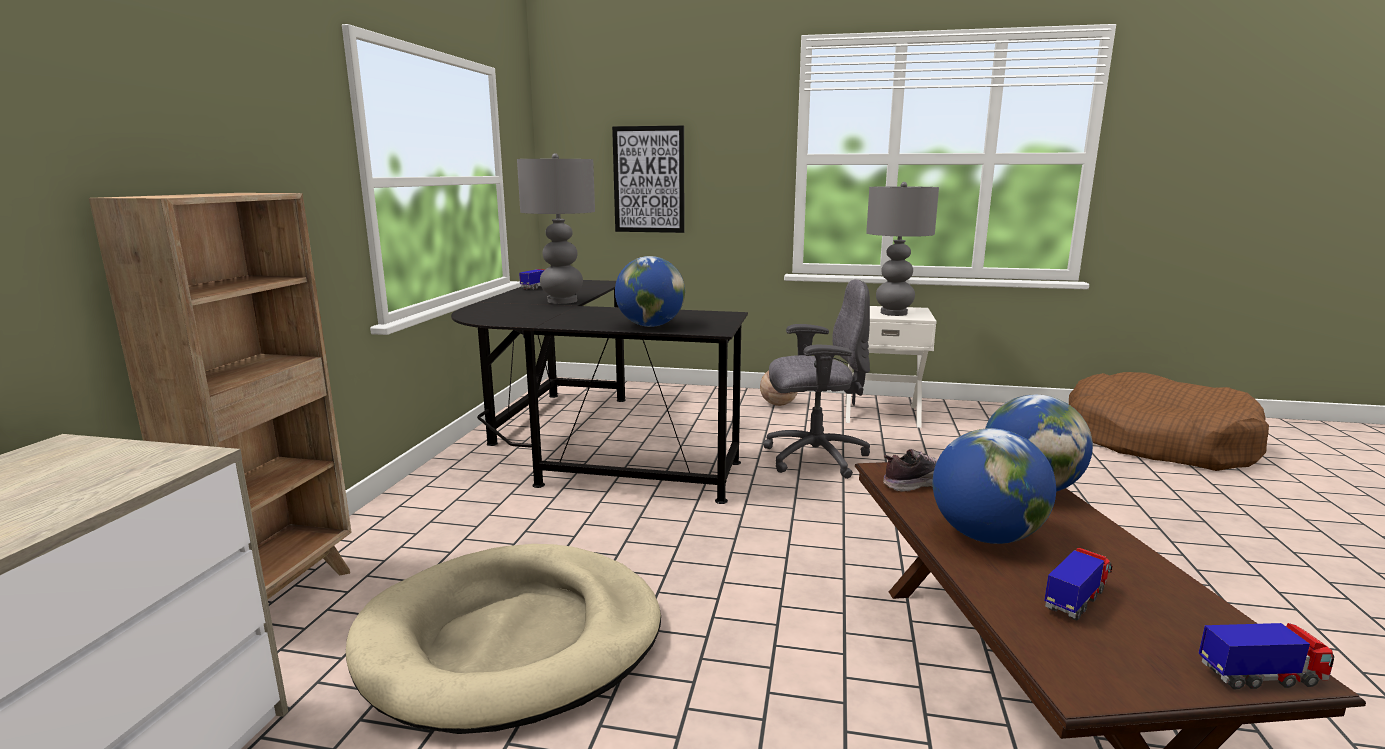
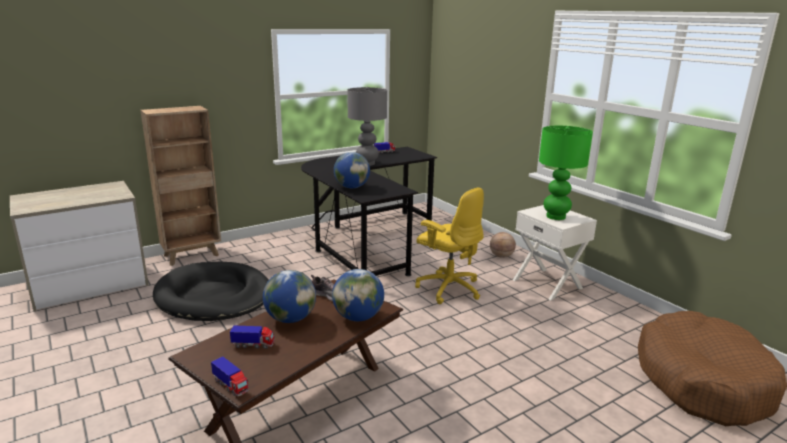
camera: 45 degrees right, 5 degrees up
(512, 640) = (214, 296): beige dog bed -> black dog bed
(649, 180) = (474, 96): picture -> none
(813, 457) = (448, 288): grey office chair -> yellow office chair
(893, 313) = (555, 216): grey table lamp -> green table lamp

